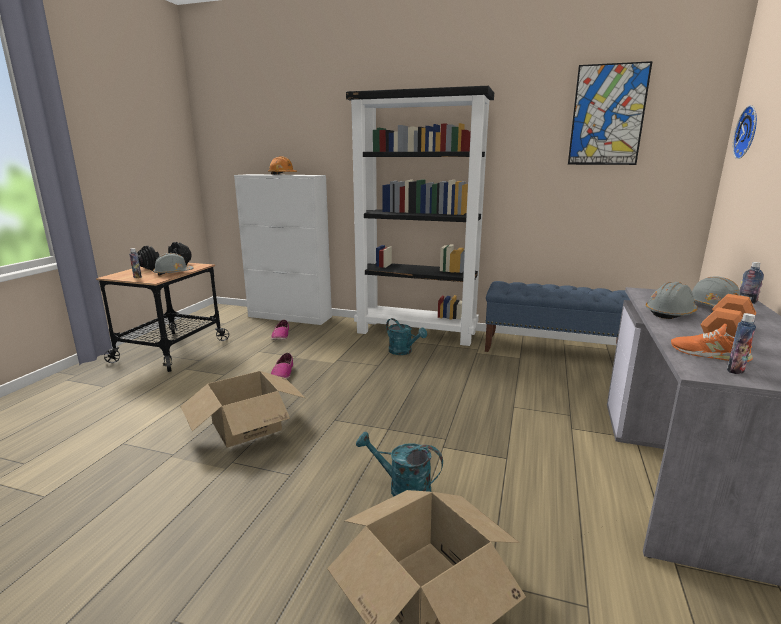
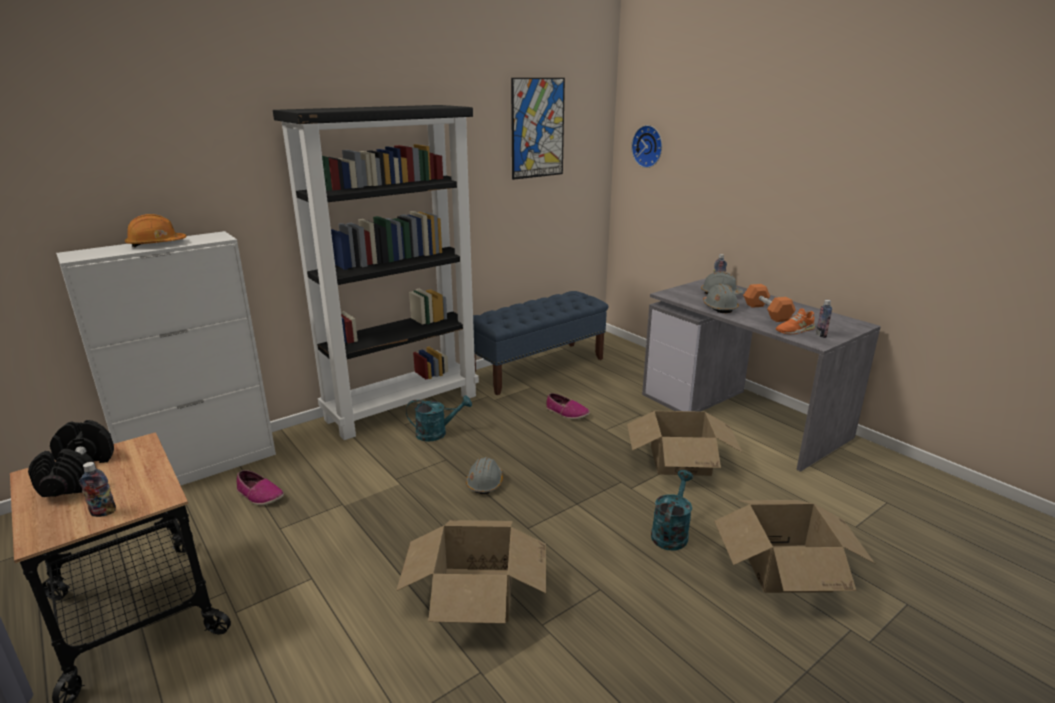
camera: 55 degrees left, 5 degrees up
(173, 273) = (146, 475): grey hard hat -> grey hard hat (485, 483)
(283, 374) = (378, 528): shoe -> shoe (567, 413)
(402, 488) = (671, 532): turquoise watering can -> turquoise watering can turned 150 degrees clockwise
(528, 460) = (680, 460): none -> cardboard box

